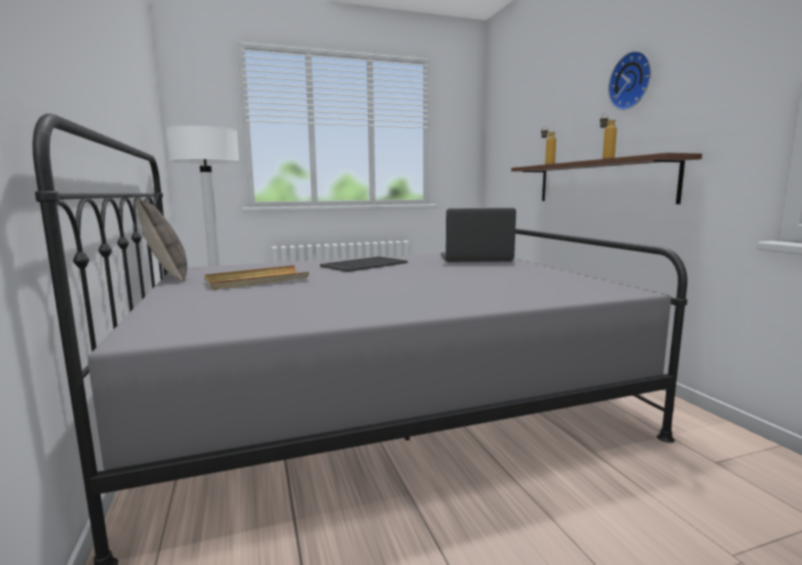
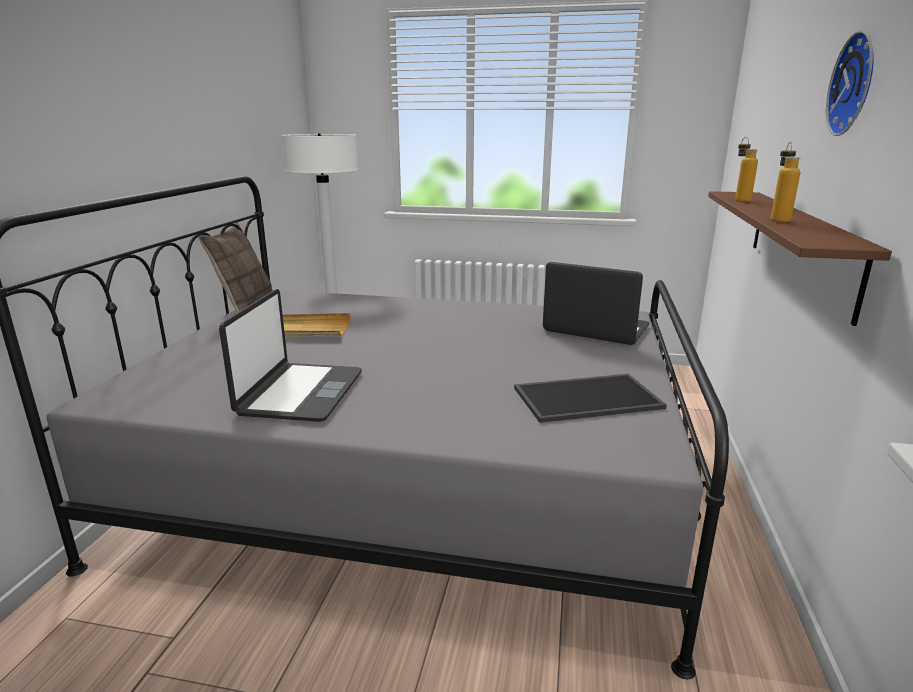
camera: 30 degrees right, 10 degrees up
(344, 304) = (300, 393): none -> laptop
(364, 264) = (444, 317): tray -> tray (587, 397)

